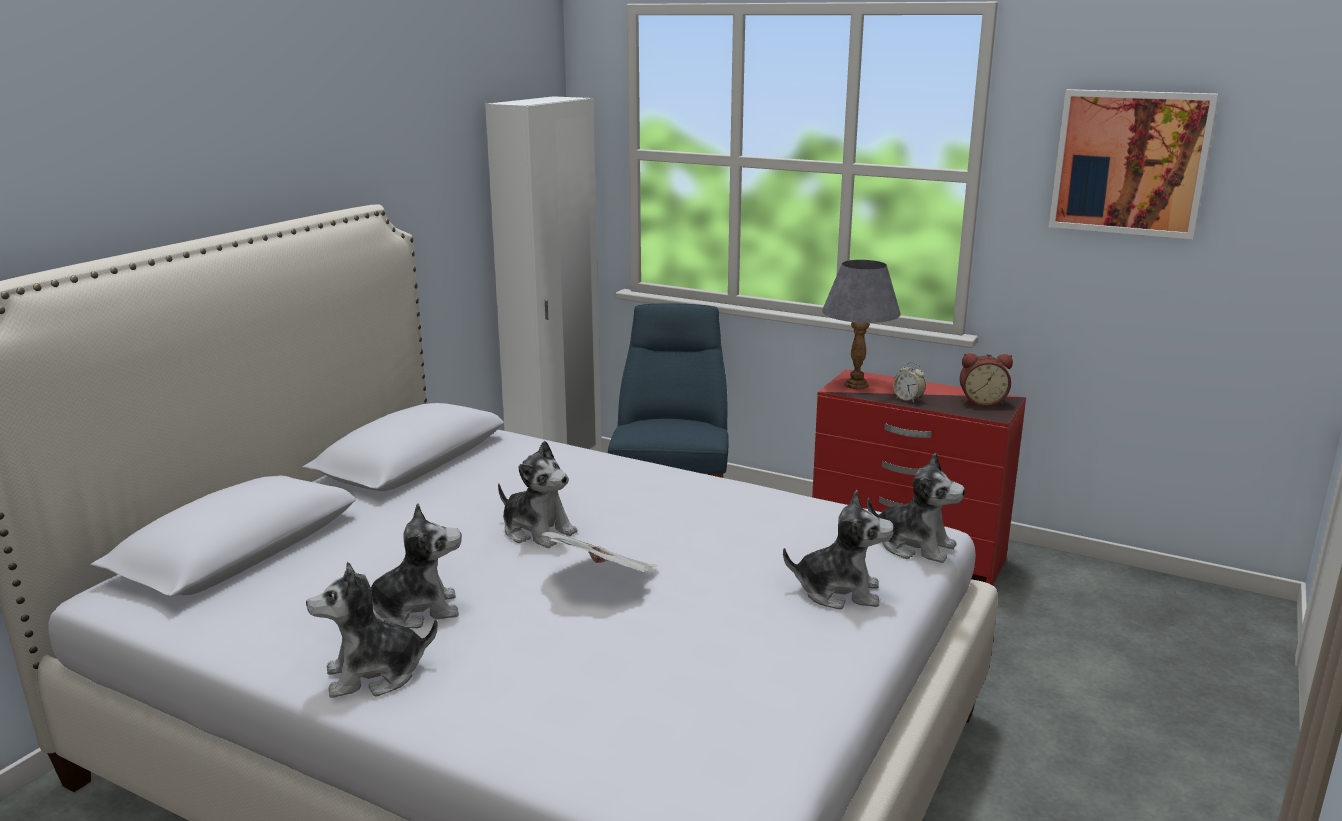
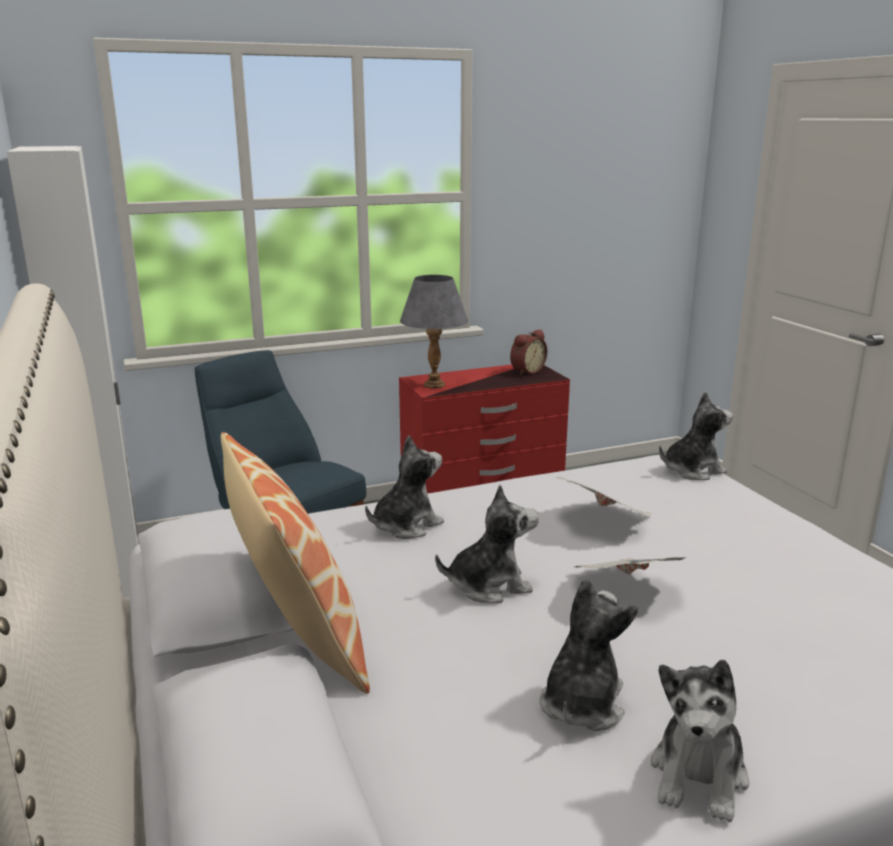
camera: 50 degrees left, 0 degrees up
(387, 500) = (297, 639): none -> pillow
(719, 539) = (605, 521): none -> newspaper
(838, 592) = (736, 516): plush toy -> plush toy (405, 525)
(908, 399) = (486, 383): alarm clock -> none
(1130, 163) = (569, 174): picture -> none

